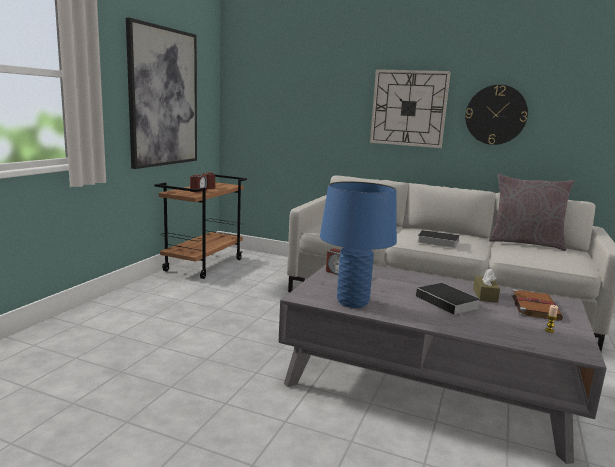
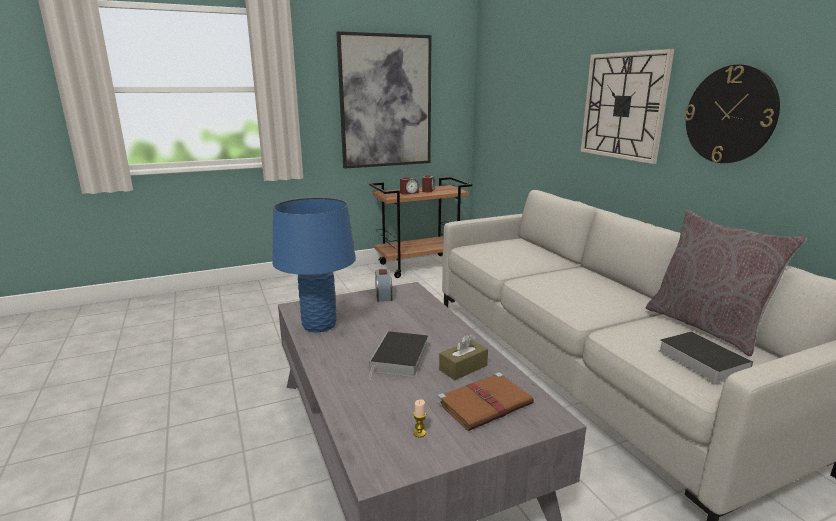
camera: 45 degrees right, 5 degrees up
(436, 241) = (560, 291): book -> book (699, 360)

